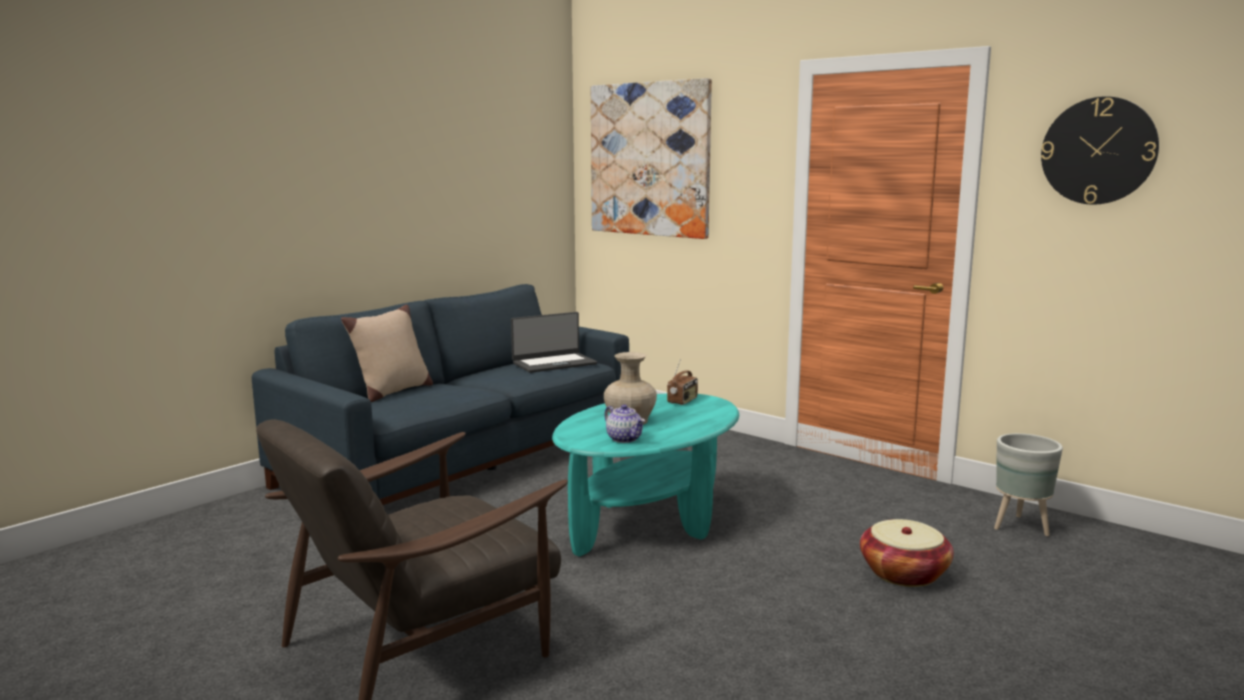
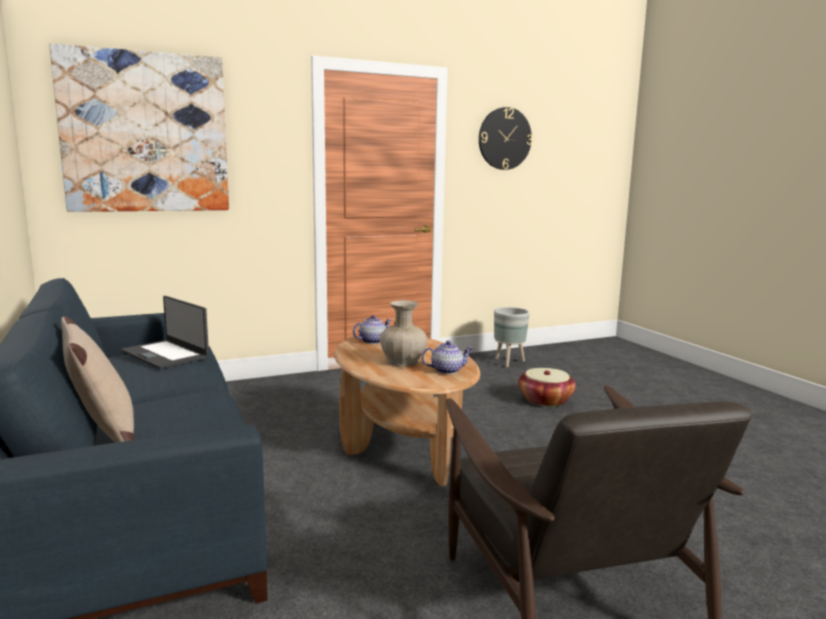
camera: 65 degrees left, 0 degrees up
(554, 363) = (166, 354): laptop -> laptop turned 135 degrees clockwise
(649, 520) = (402, 445): turquoise coffee table -> brown coffee table
(683, 401) = (372, 341): radio -> teapot

